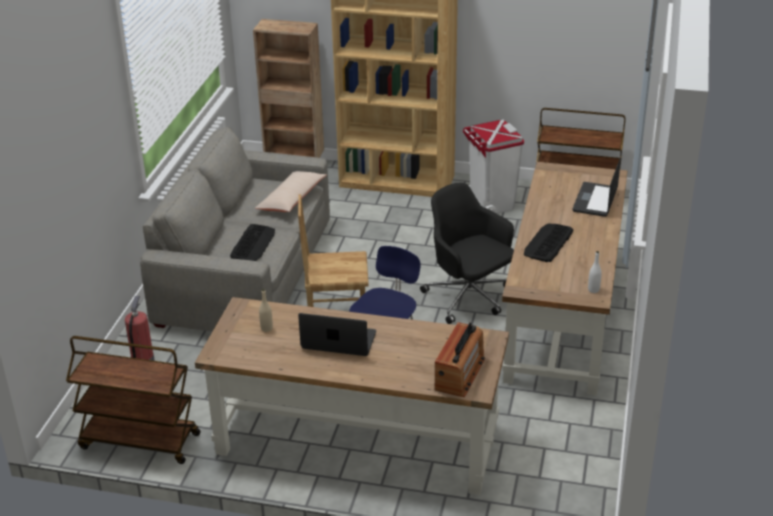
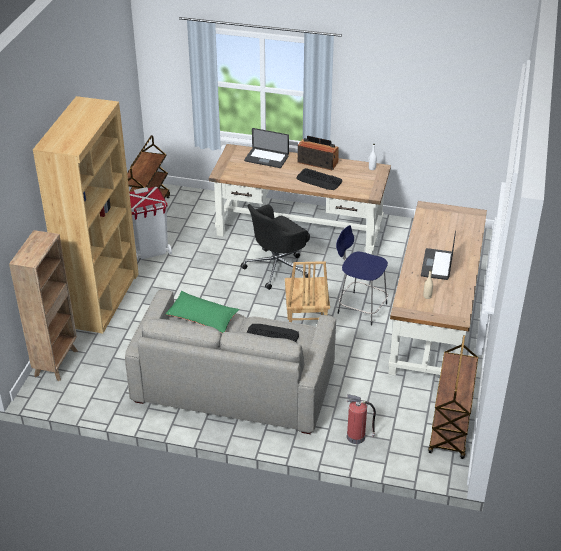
camera: 90 degrees left, 5 degrees up
(291, 199) = (202, 318): beige pillow -> green pillow
(459, 373) = (462, 219): radio -> radio (318, 162)

